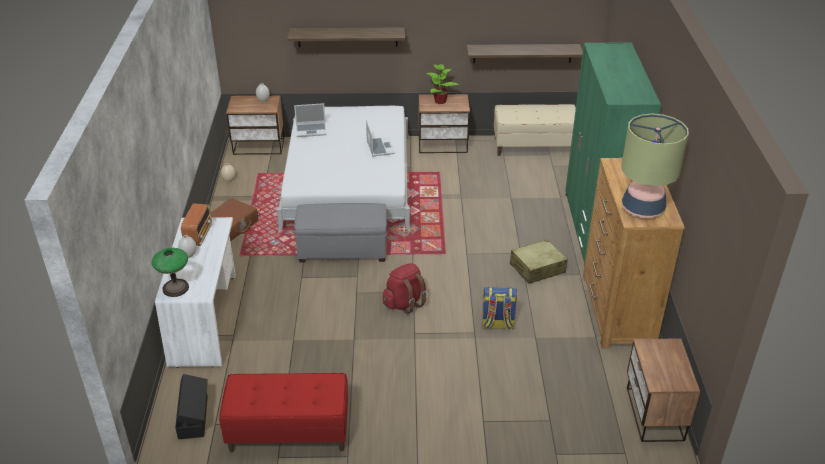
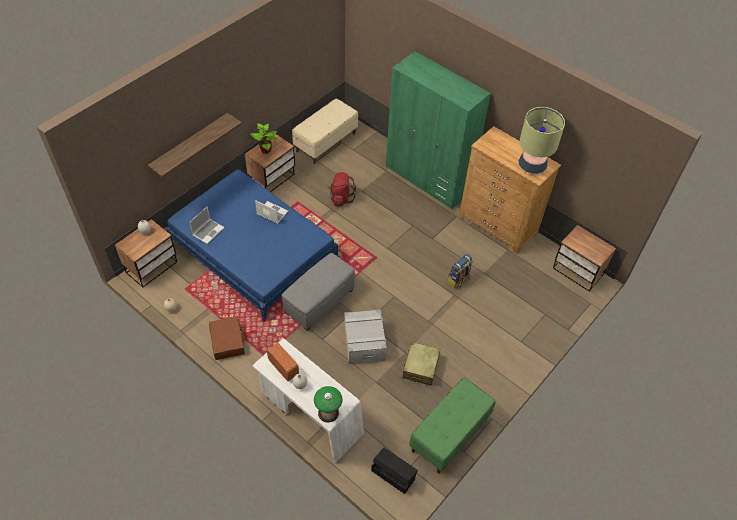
camera: 50 degrees left, 15 degrees up
(288, 432) = (449, 434): red bench -> green bench
(331, 305) = (364, 342): none -> grey storage box
(348, 181) = (253, 250): white bed -> blue bed
(405, 303) = (399, 307): red backpack -> red backpack (340, 198)
(522, 53) = (301, 83): shelf -> none
(537, 268) = (433, 229): beige suitcase -> beige suitcase (420, 367)

